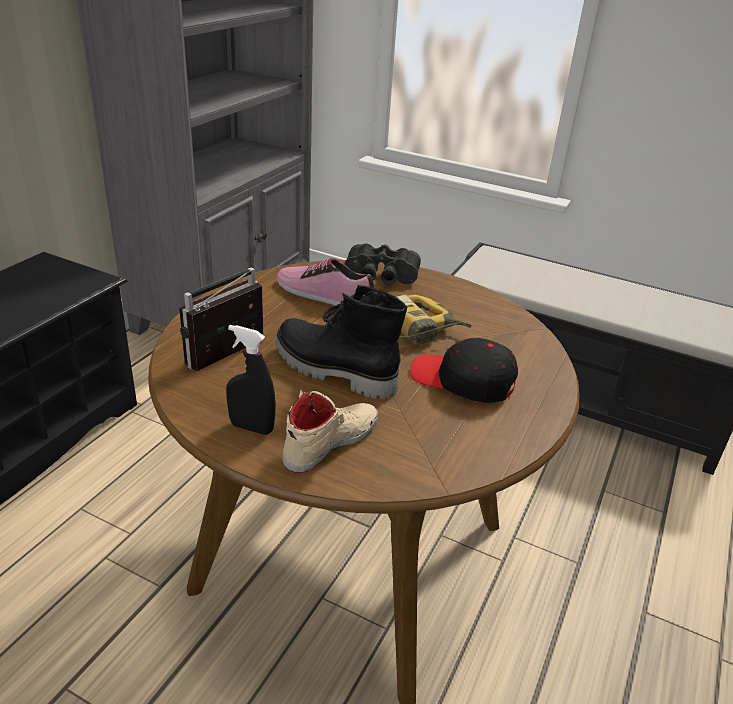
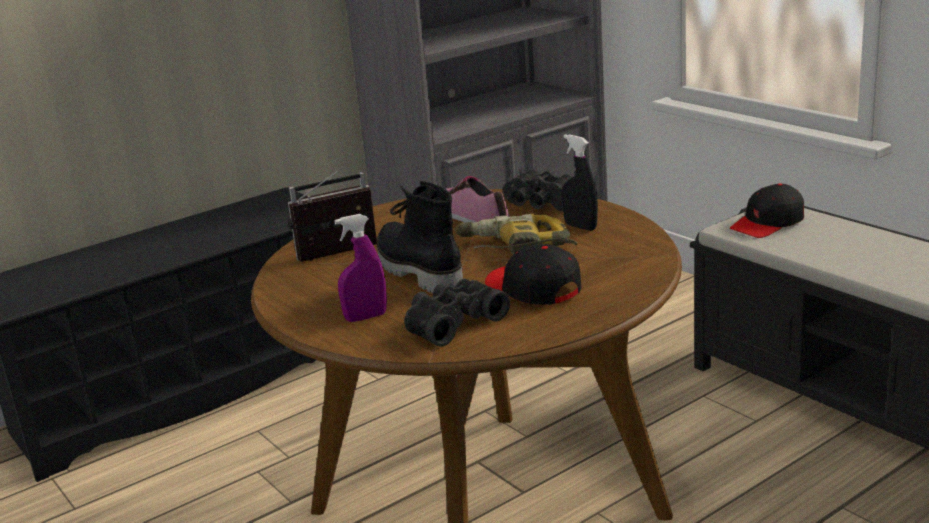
camera: 30 degrees right, 10 degrees down
(251, 427) = (311, 302): black spray bottle -> black spray bottle (580, 227)
(330, 441) = (366, 317): beige shoe -> purple spray bottle
(425, 436) = (452, 323): none -> black binoculars
(498, 268) = (768, 223): none -> black cap

